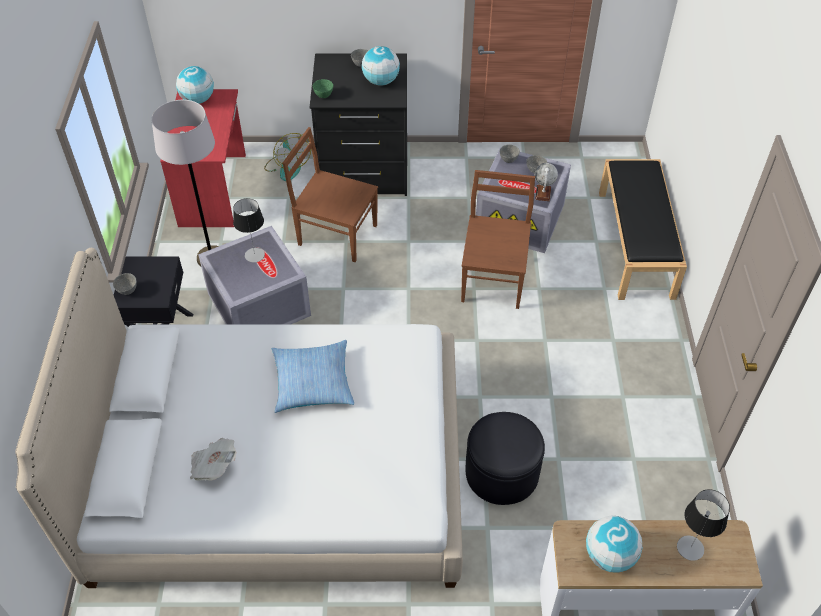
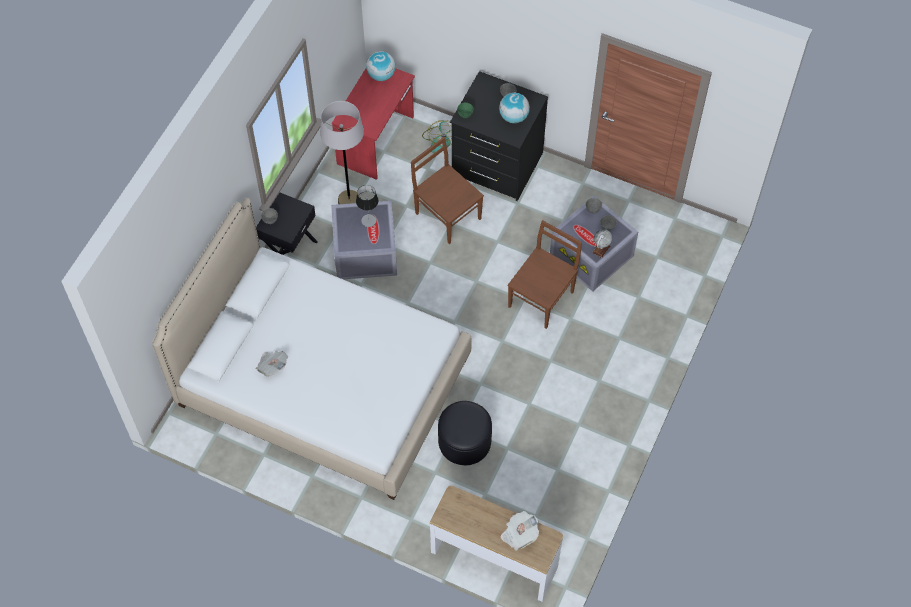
camera: 25 degrees right, 10 degrees up
(312, 382) = (356, 335): pillow -> none
(609, 555) = (469, 518): globe -> none
(636, 244) = (667, 312): black bench -> none
(690, 548) = (519, 534): table lamp -> newspaper

